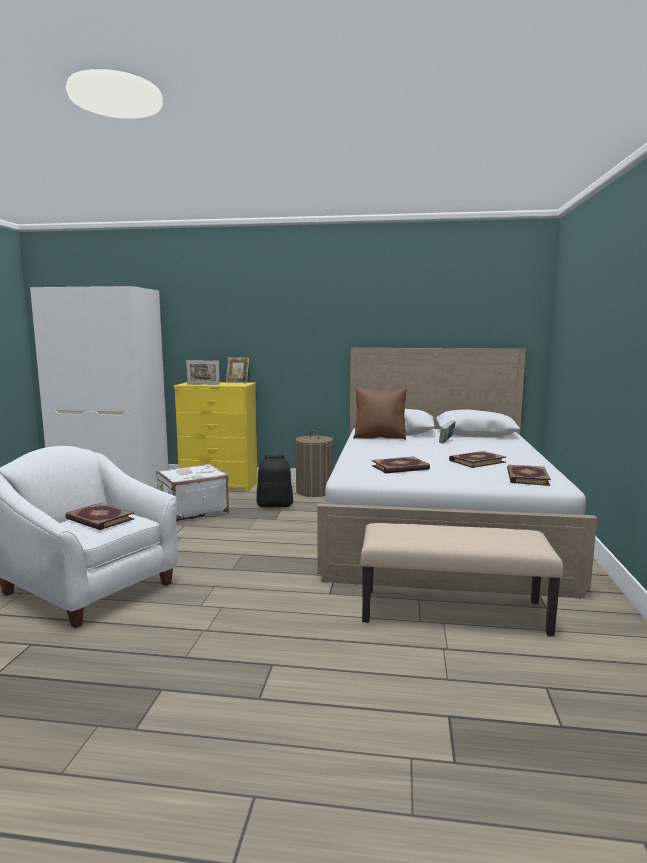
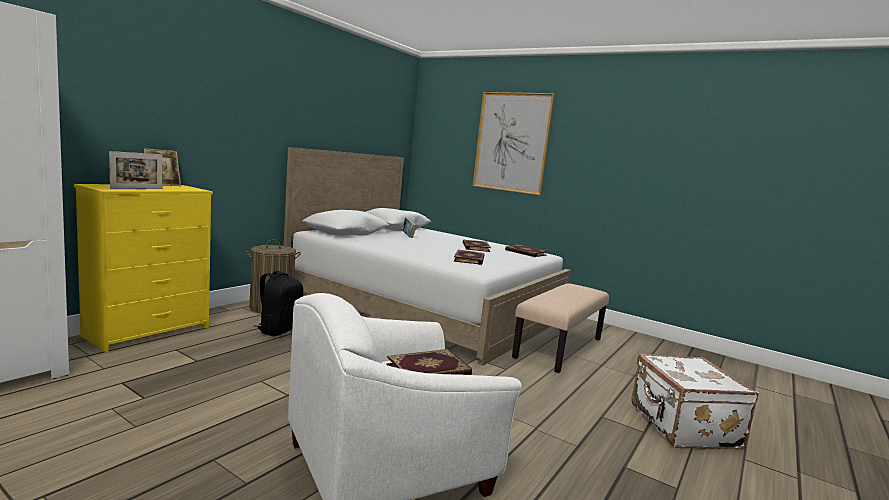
camera: 65 degrees left, 0 degrees up
(192, 511) = (217, 365): white suitcase -> white suitcase (682, 426)
(379, 437) = (360, 238): brown pillow -> none
(601, 314) = (512, 142): none -> picture

